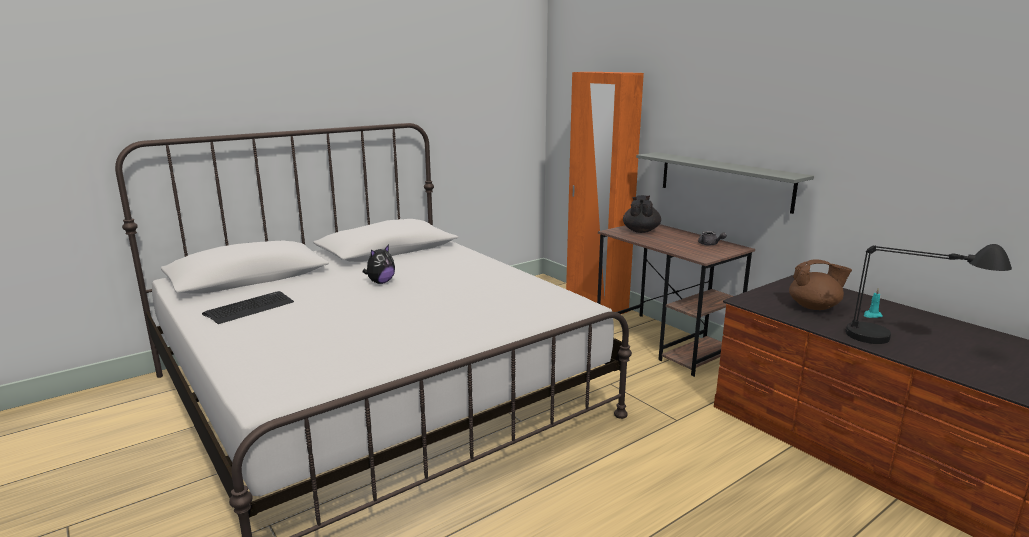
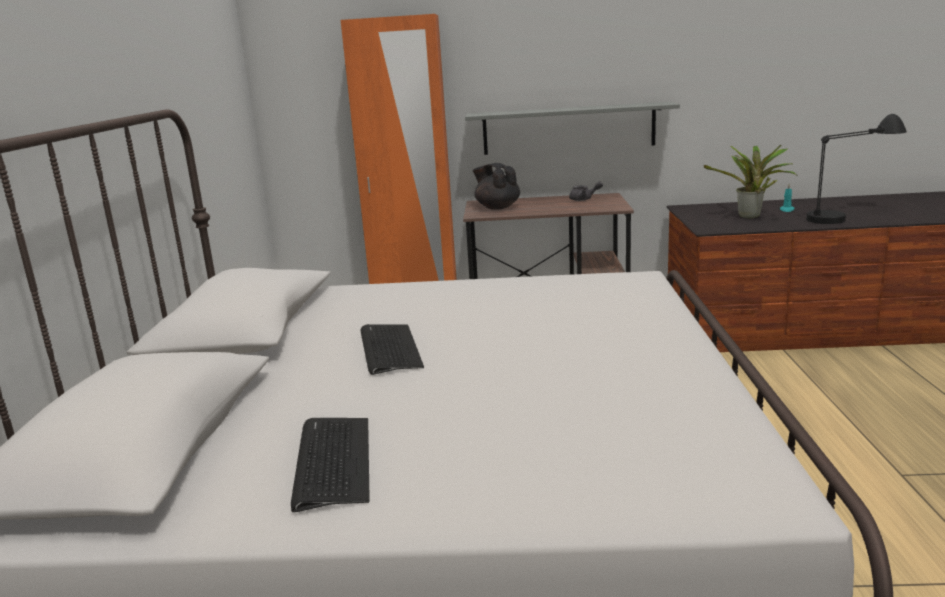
camera: 50 degrees left, 0 degrees up
(380, 282) = (389, 349): plush toy -> keyboard
(814, 307) = (751, 217): brown teapot -> potted plant

